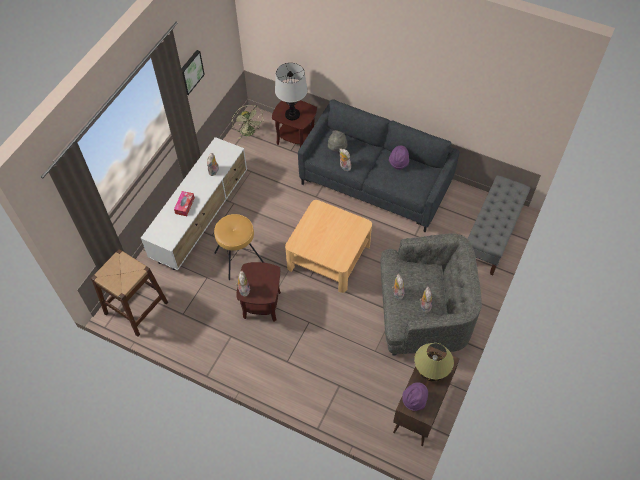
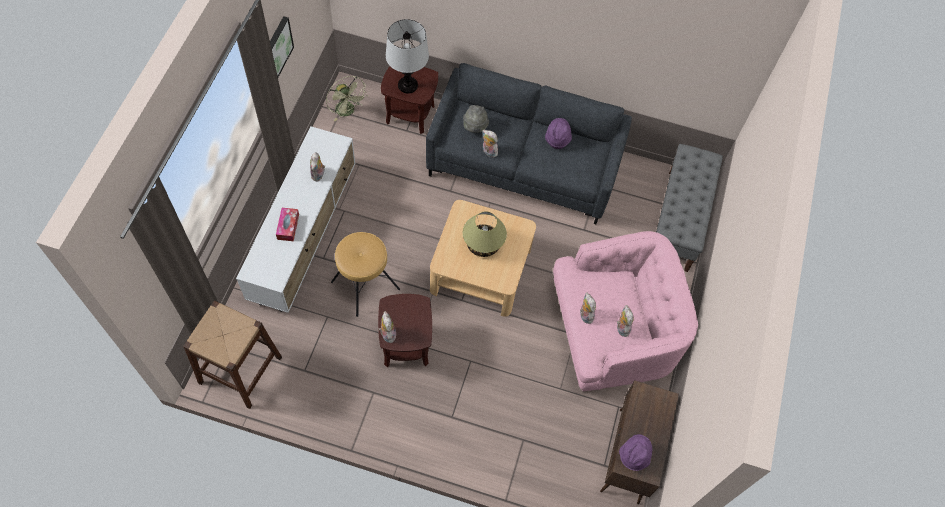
camera: 15 degrees left, 5 degrees up
(422, 313) = (610, 331): grey armchair -> pink armchair
(431, 369) = (647, 412): table lamp -> table lamp (483, 244)

